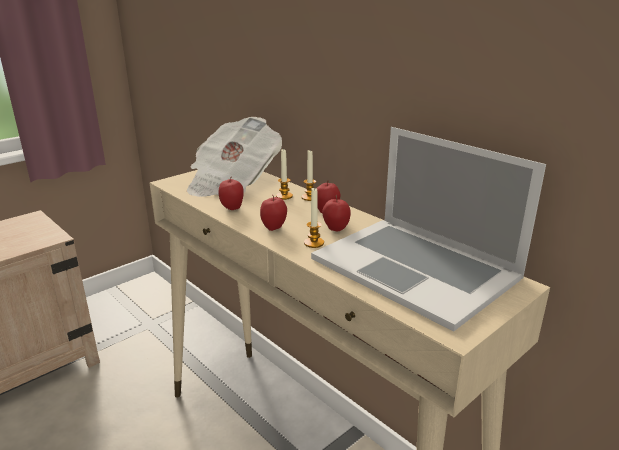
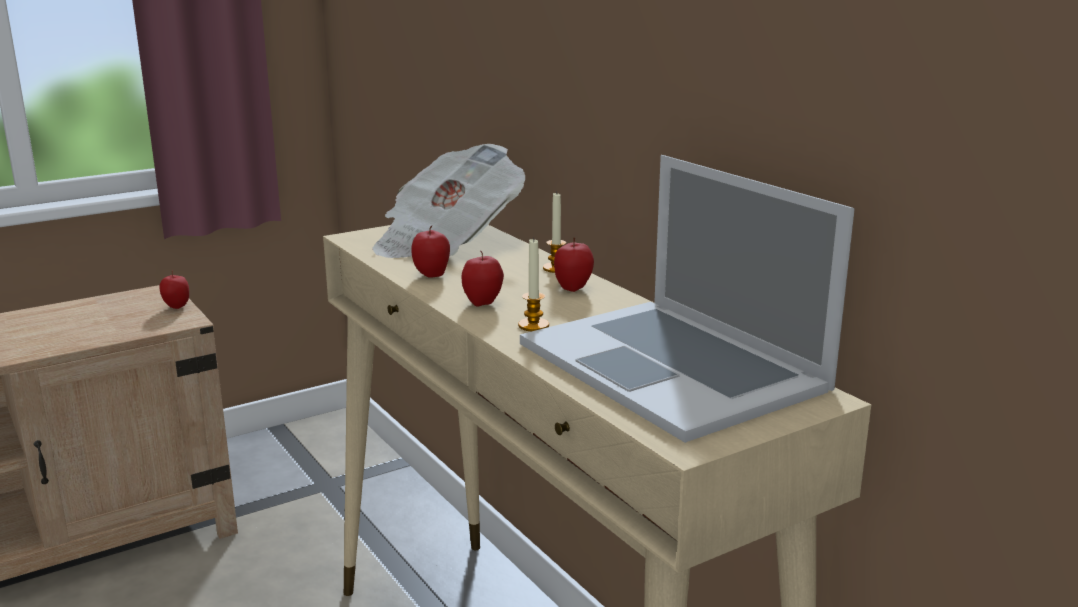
camera: 10 degrees right, 5 degrees down
(284, 196) = (517, 264): candle -> none
(336, 229) = (575, 311): apple -> apple (176, 307)

